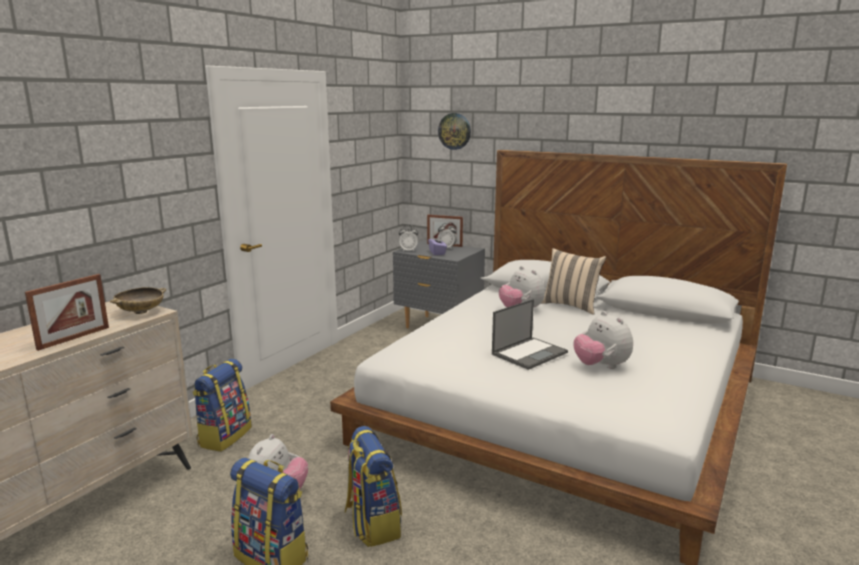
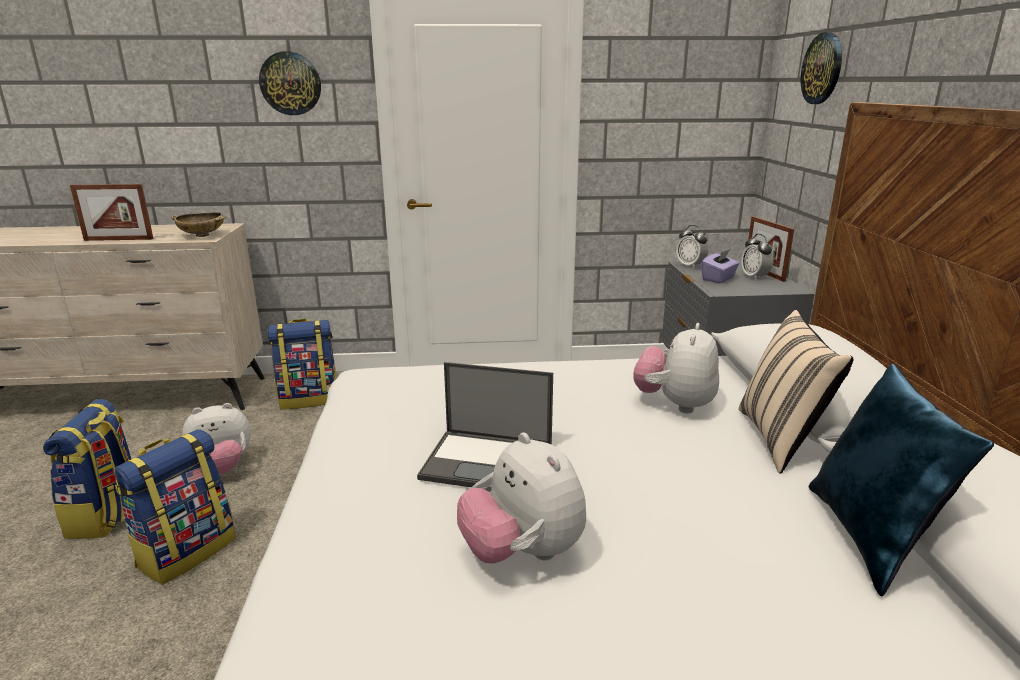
camera: 55 degrees right, 5 degrees up
(155, 160) = (290, 83): none -> wall clock
(601, 366) = (522, 552): plush toy -> plush toy turned 60 degrees counterclockwise
(642, 318) = (870, 537): none -> blue pillow

